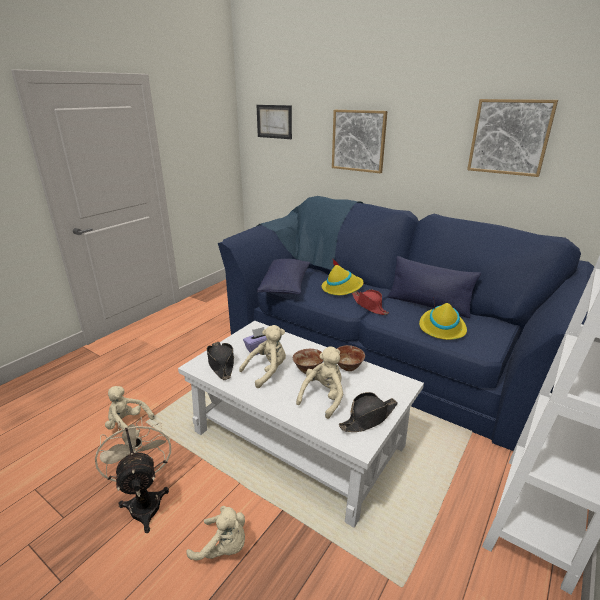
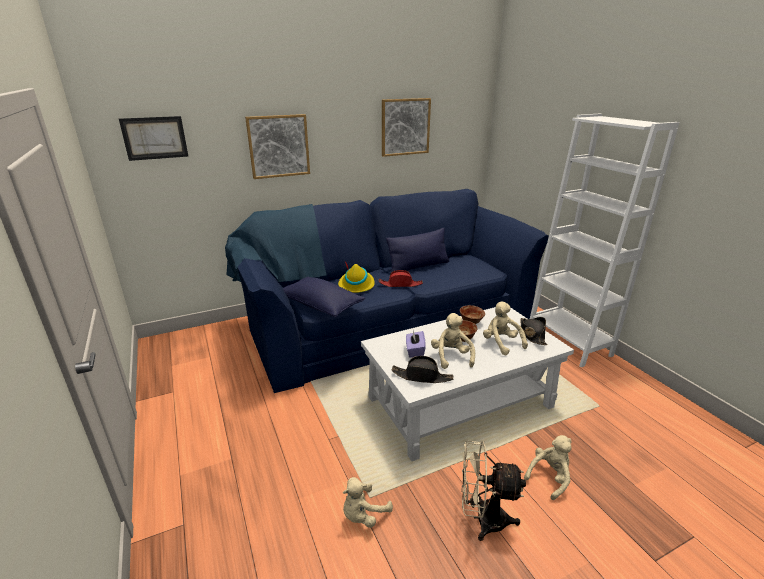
camera: 60 degrees left, 0 degrees up
(441, 327) = (454, 273): yellow hat -> none

